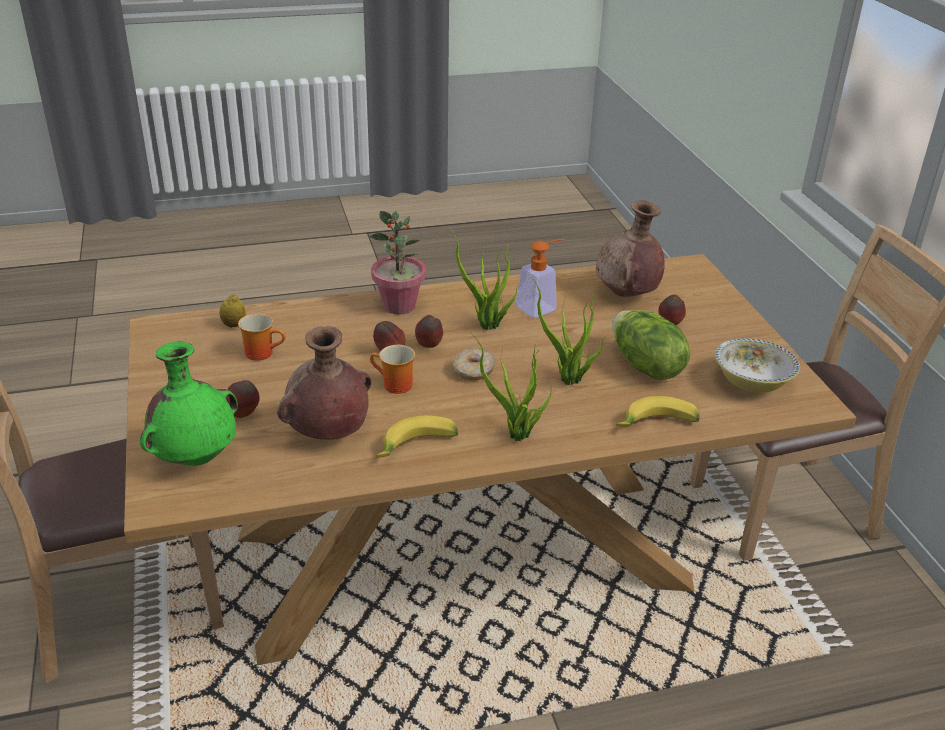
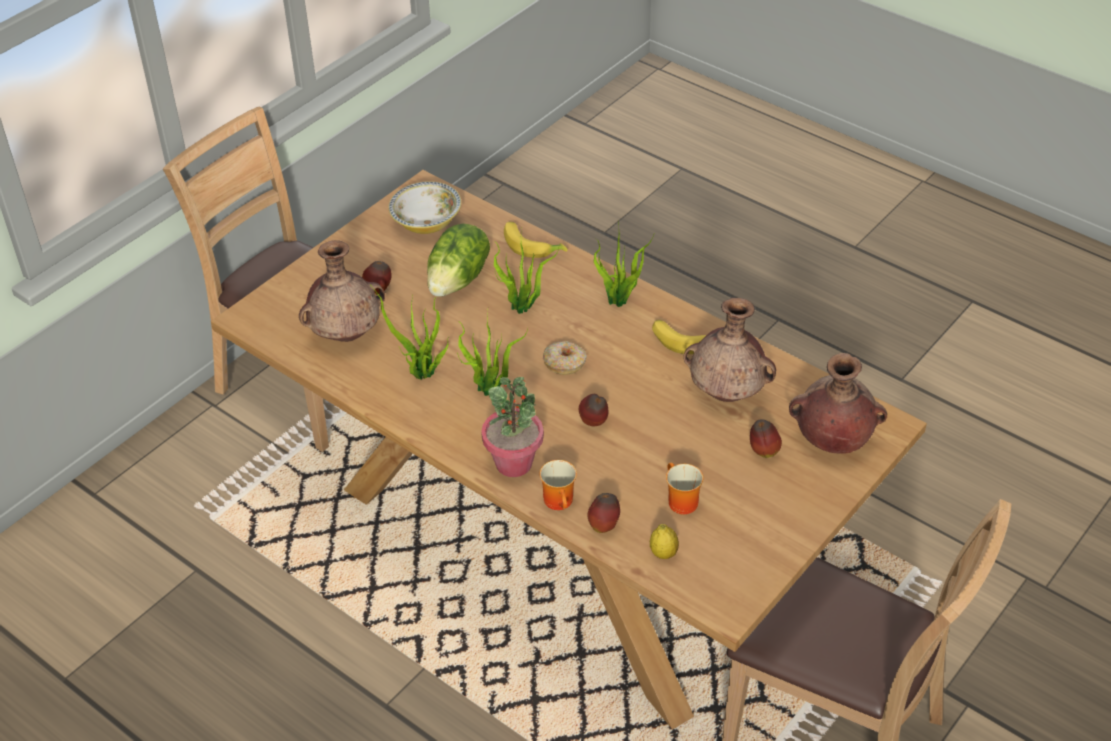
camera: 125 degrees left, 10 degrees up
(197, 458) = (831, 440): green vase -> brown vase
(393, 386) = (633, 394): mug -> mug (561, 502)
(429, 347) = (558, 406): apple -> apple (604, 526)
(541, 306) = (421, 375): soap dispenser -> potted plant

